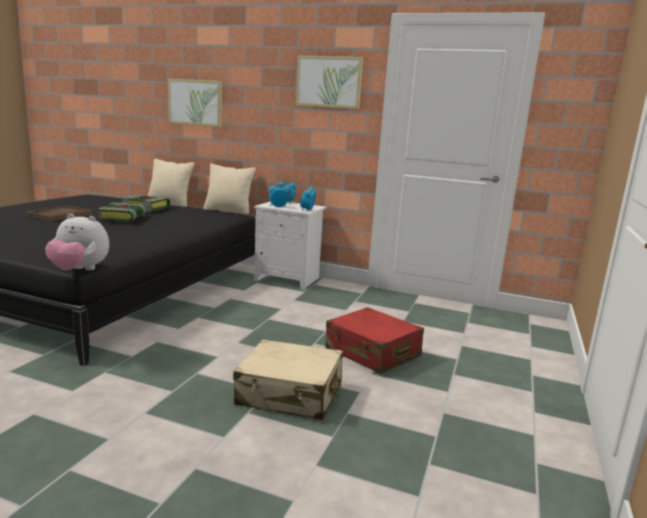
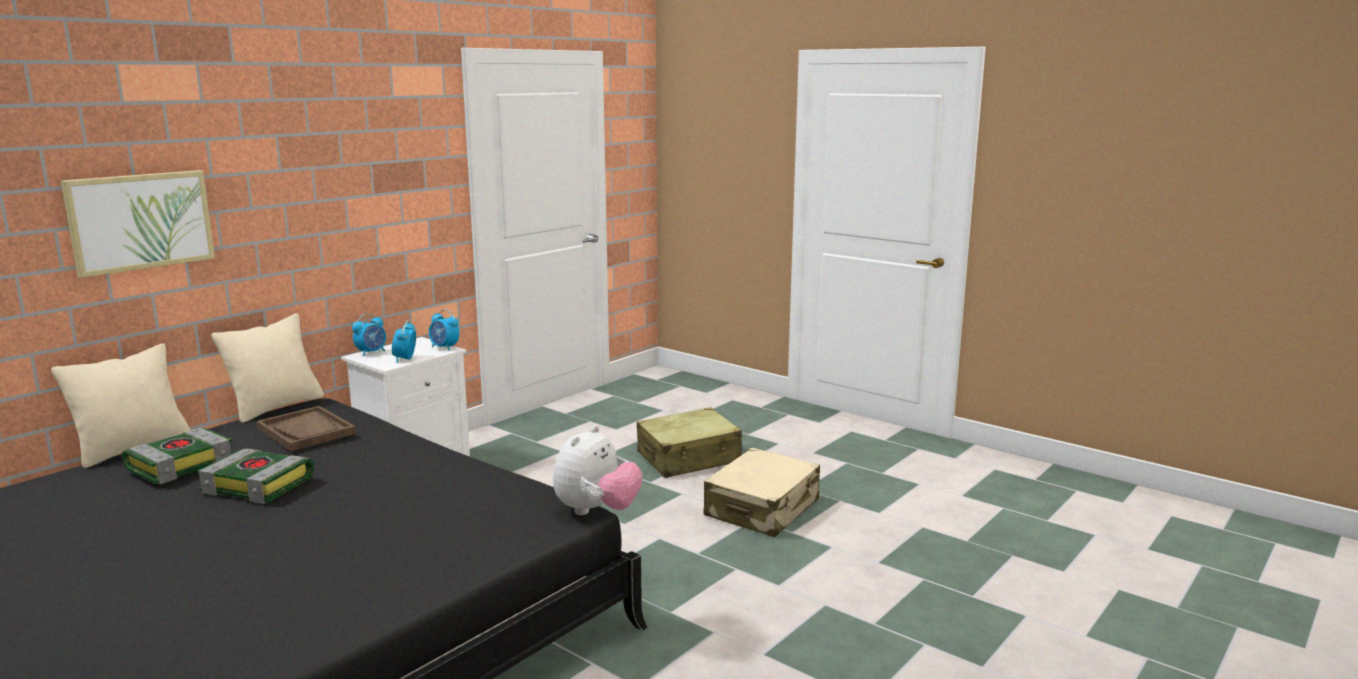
camera: 70 degrees left, 0 degrees up
(60, 215) = (167, 542): brown tray -> brown tray (306, 431)
(329, 82) = (395, 149): picture -> none
(372, 353) = (689, 458): red suitcase -> beige suitcase

